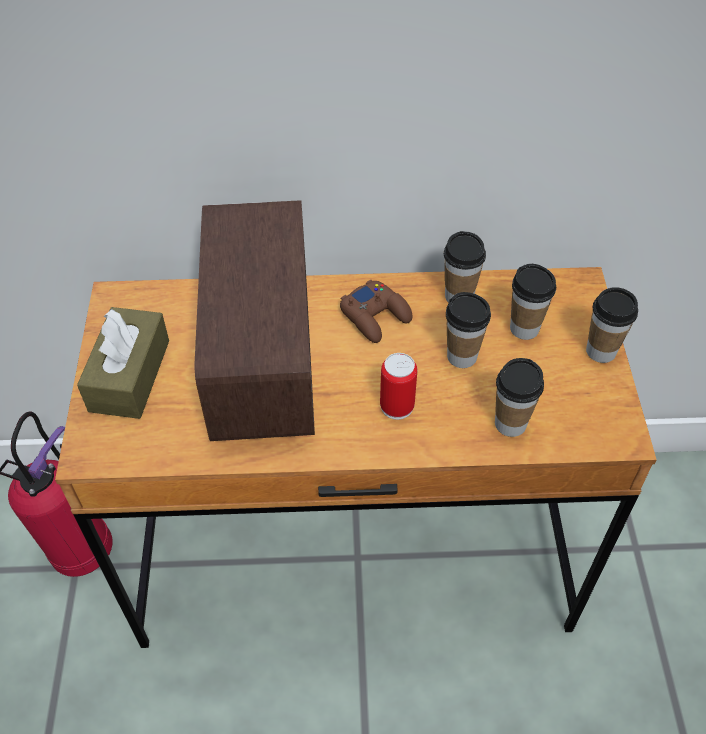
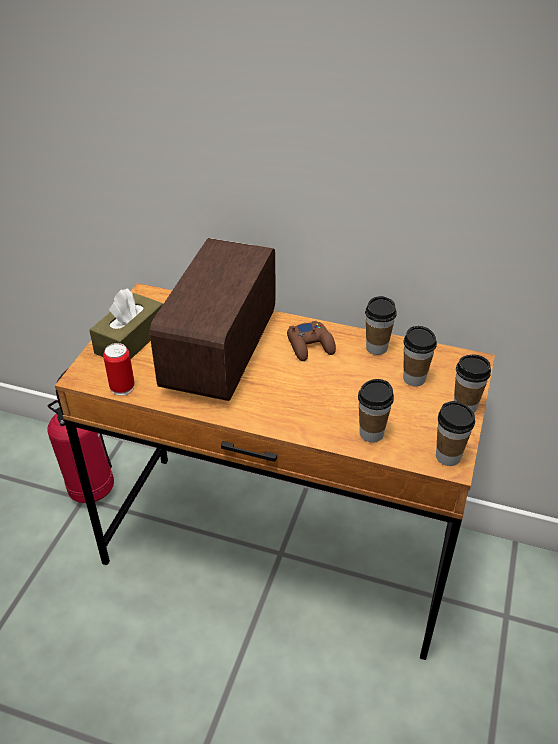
camera: 20 degrees right, 10 degrees down
(397, 406) = (296, 402): can -> can (122, 387)
(462, 356) = (358, 384): cup -> cup (448, 456)

